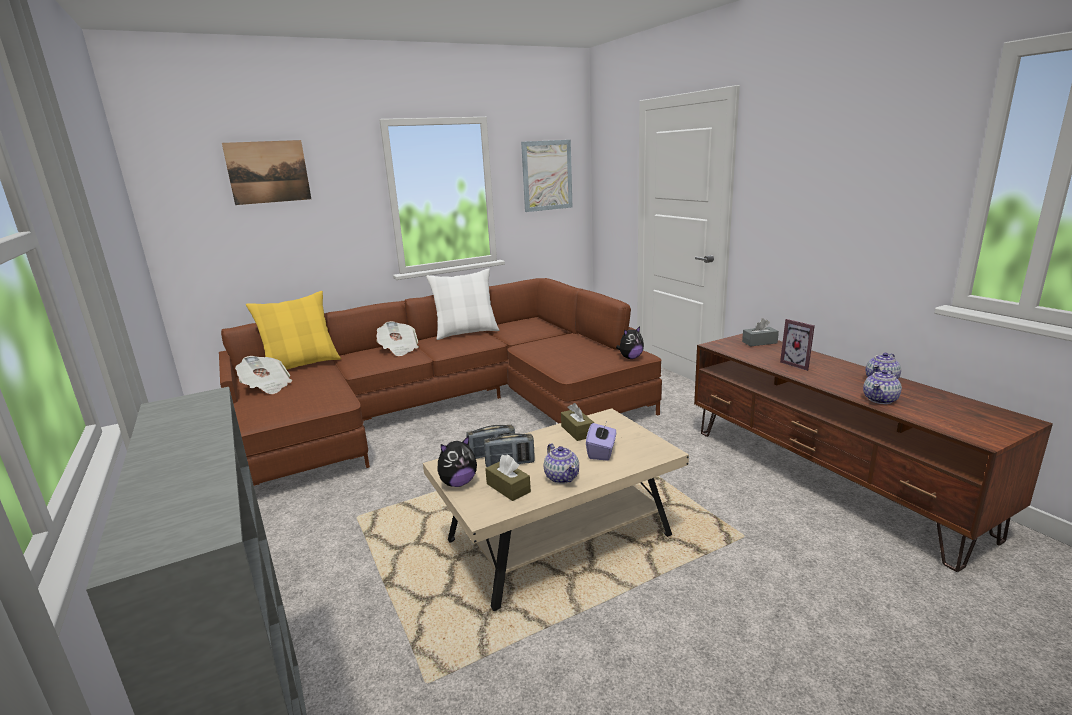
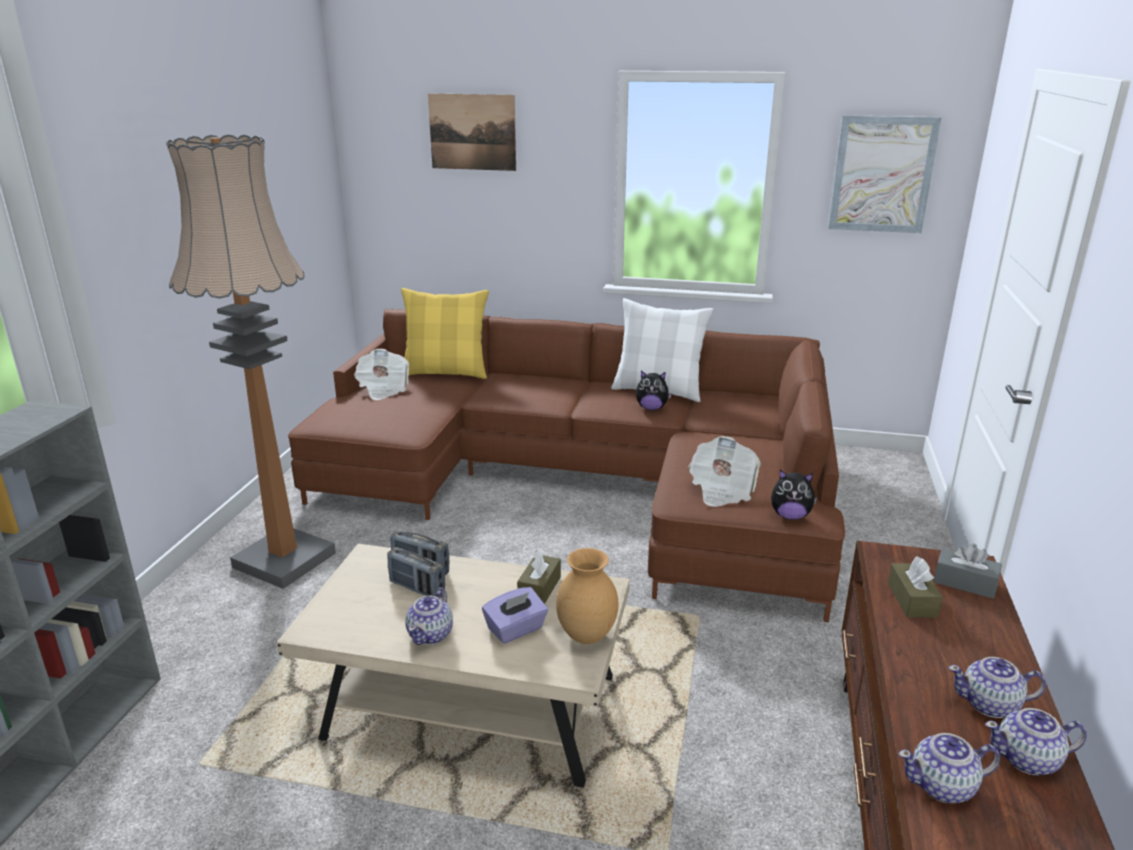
camera: 40 degrees right, 5 degrees up
(286, 539) = (284, 560): none -> floor lamp
(399, 349) = (554, 387): newspaper -> newspaper (721, 490)
(458, 483) = (346, 583): plush toy -> plush toy (651, 408)
(508, 488) = (371, 615): brown tissue box -> brown tissue box (912, 600)
(640, 437) = (586, 636): none -> brown vase
(798, 364) = (944, 652): picture frame -> none
(842, 372) = (990, 704): none -> teapot

